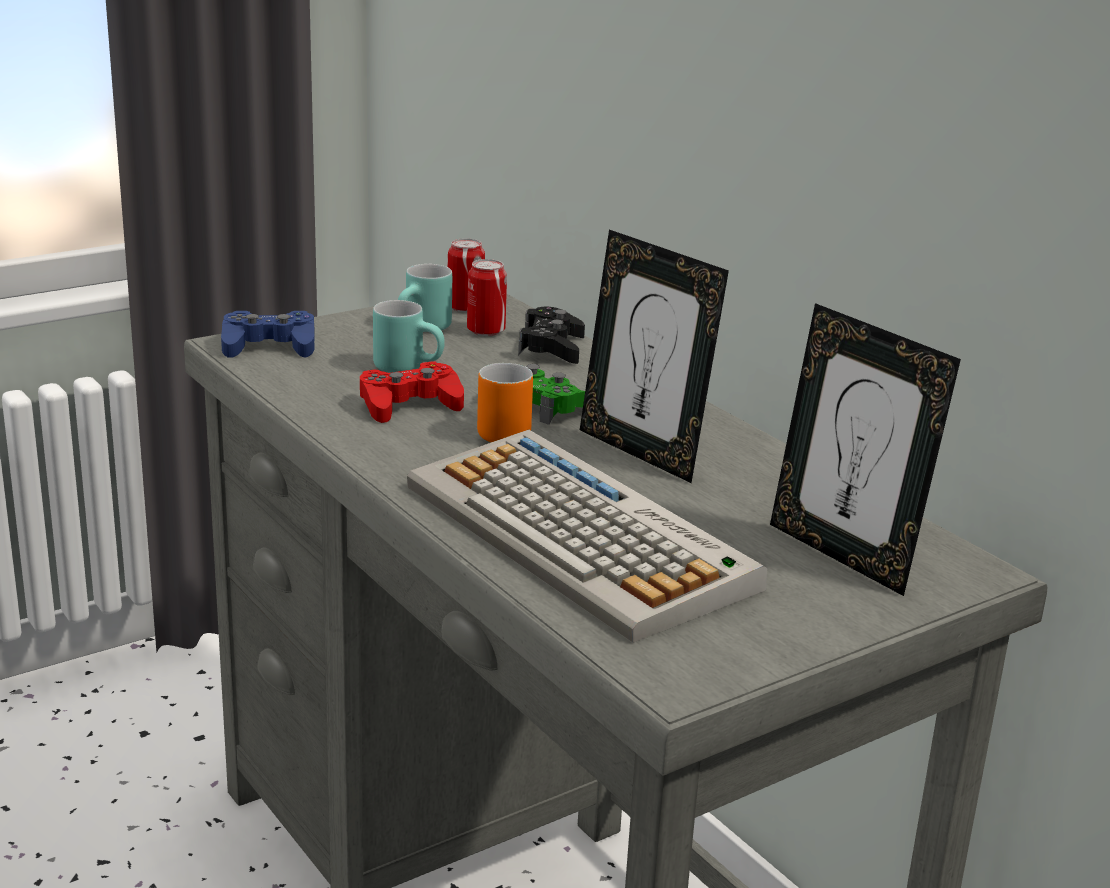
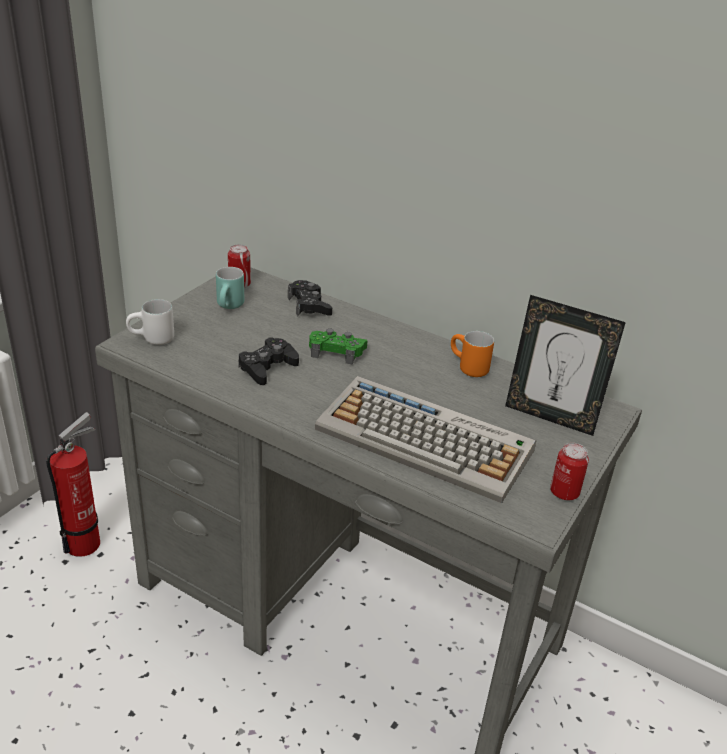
camera: 25 degrees left, 10 degrees up
(191, 715) = (86, 541): none -> fire extinguisher
(269, 346) = (152, 340): blue game controller -> white mug
(409, 404) = (267, 367): red game controller -> black game controller
(410, 368) = (246, 339): turquoise mug -> none
(486, 331) = (265, 300): can -> can (564, 492)
(495, 431) = (328, 376): orange mug -> orange mug (467, 368)
(642, 452) = (411, 372): picture frame -> none

